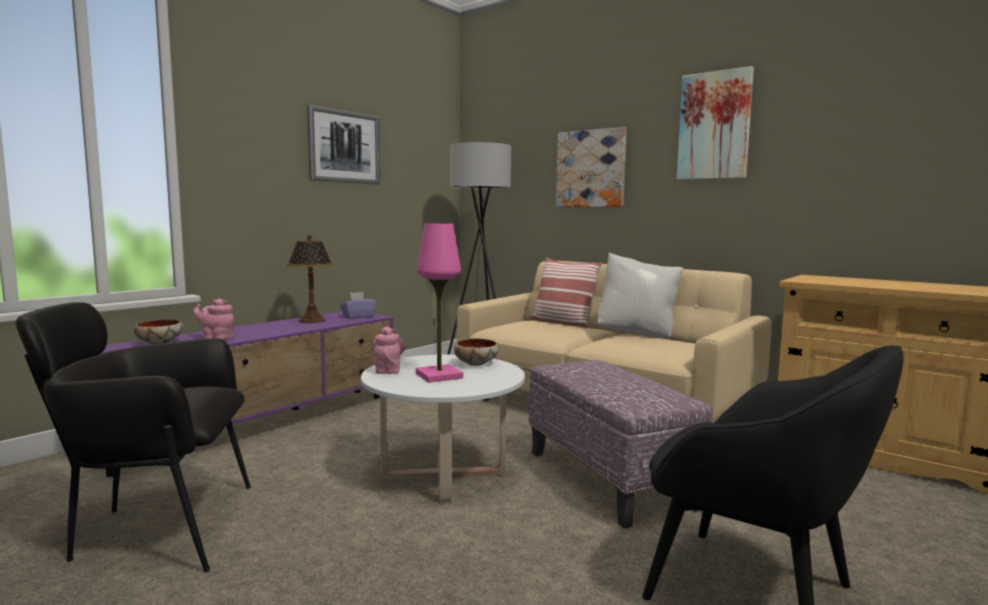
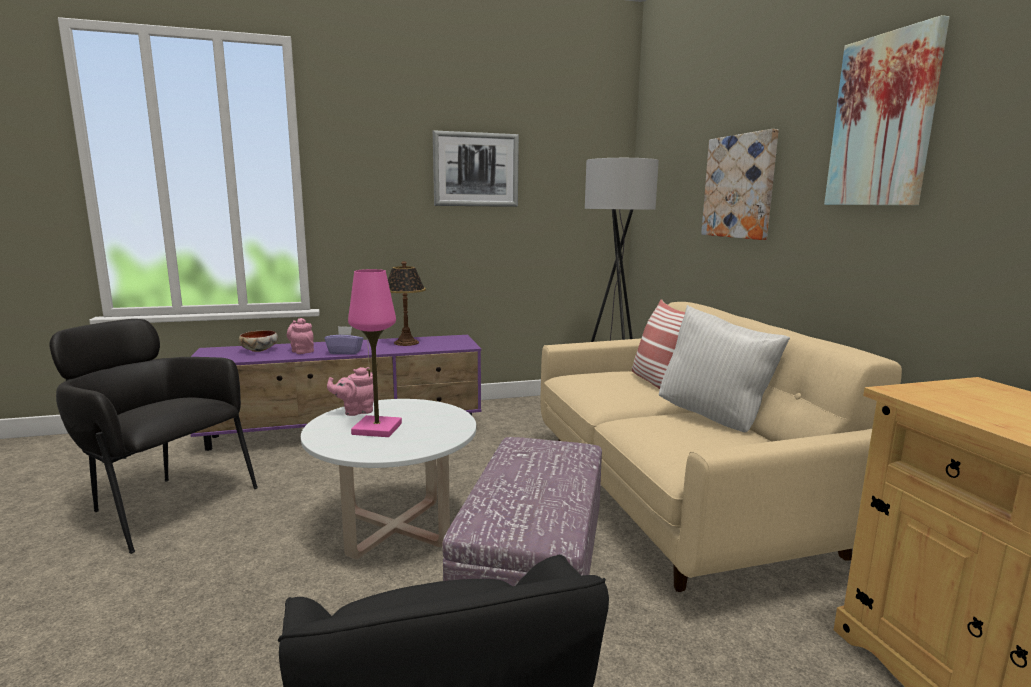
camera: 35 degrees right, 5 degrees up
(358, 316) = (451, 344): purple tissue box -> purple tissue box (345, 352)
(388, 370) = (356, 411): pink teapot -> pink teapot turned 150 degrees counterclockwise
(475, 363) = (441, 421): bowl -> none

